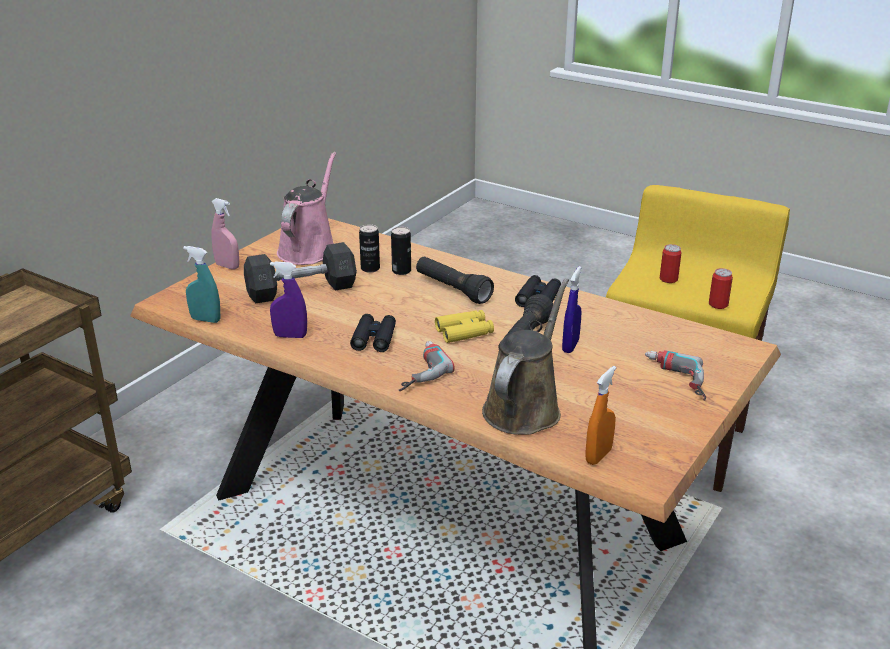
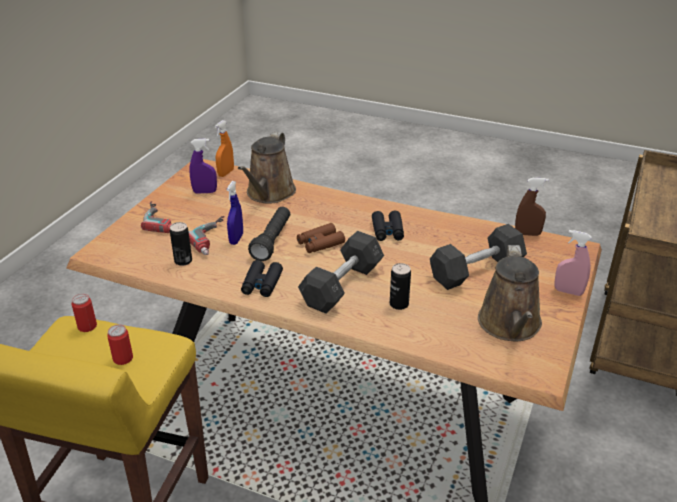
camera: 170 degrees right, 5 degrees up
(205, 320) = (527, 234): turquoise spray bottle -> brown spray bottle
(290, 336) = (451, 227): purple spray bottle -> purple spray bottle (205, 192)
(309, 249) = (510, 325): pink watering can -> brown watering can
(370, 268) = (431, 304): can -> can (183, 261)
(416, 371) = (346, 210): power drill -> power drill (214, 239)
(452, 290) = (342, 285): black flashlight -> grey dumbbell
(464, 332) = (320, 243): yellow binoculars -> brown binoculars

